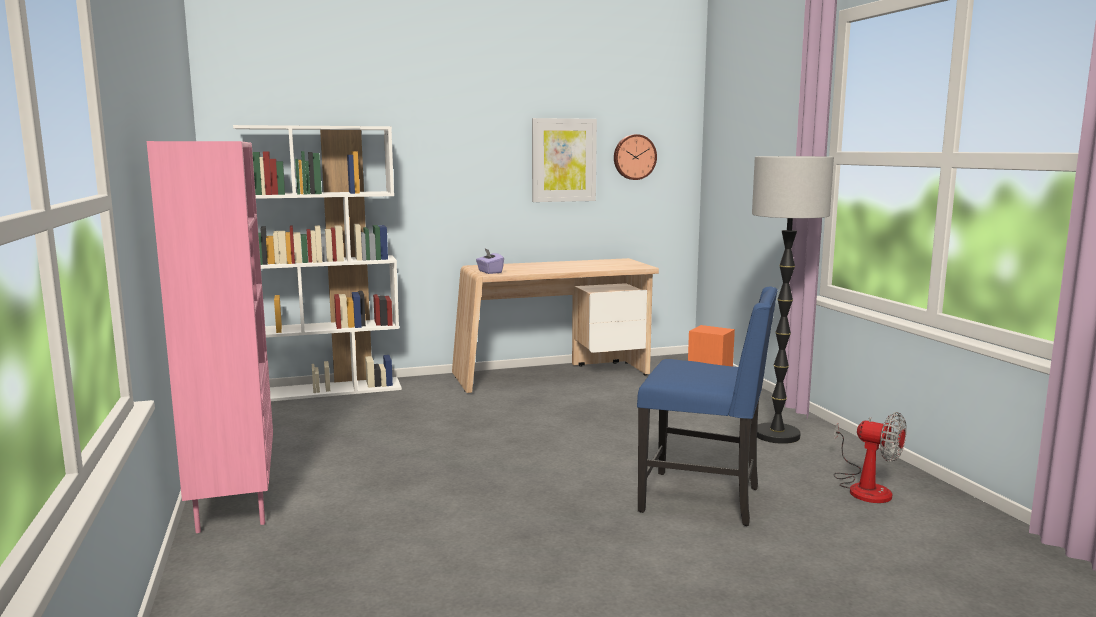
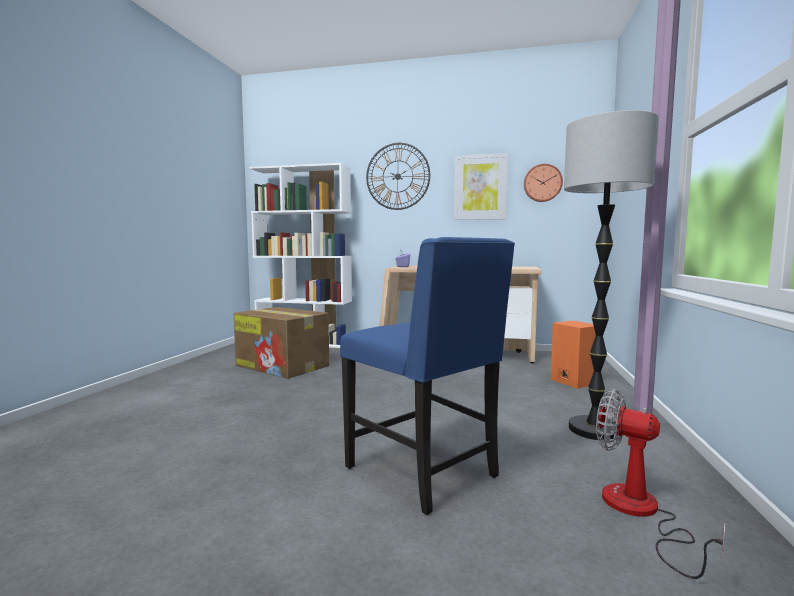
camera: 30 degrees right, 5 degrees down
(233, 500) = (134, 390): pink bookcase -> none
(371, 429) = (283, 366): none -> cardboard box
(455, 142) = (397, 176): none -> wall clock
(864, 487) = (640, 513): fan -> fan turned 150 degrees clockwise

